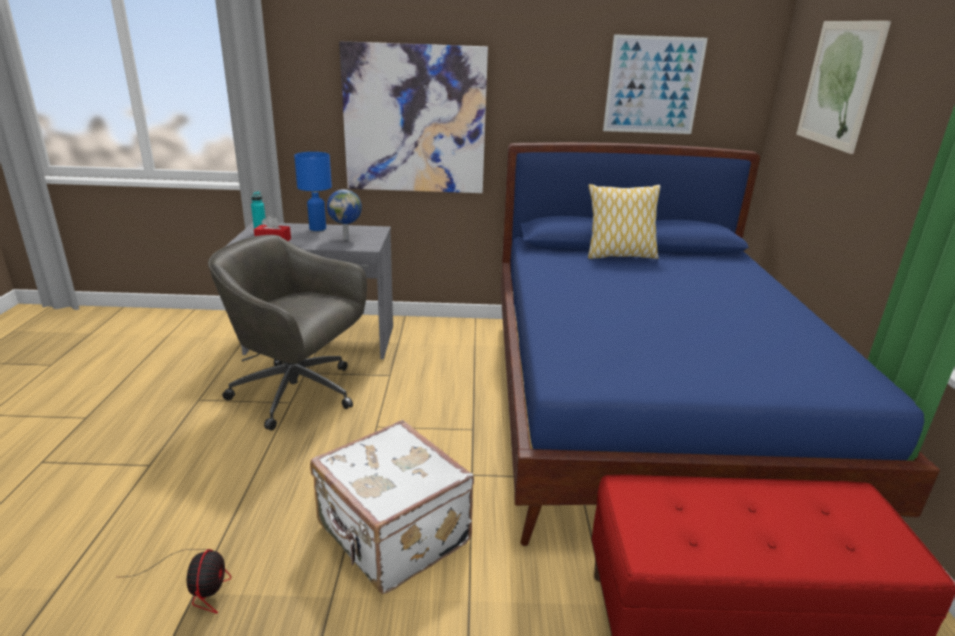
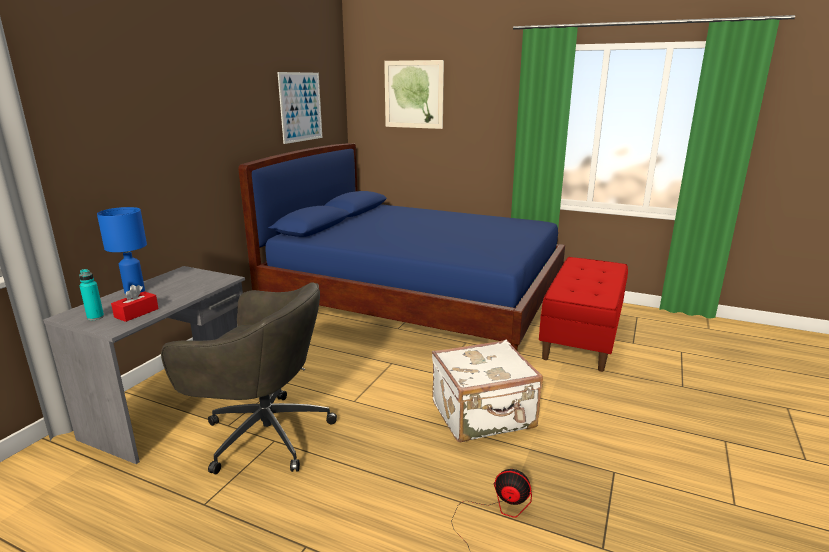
camera: 65 degrees left, 5 degrees down
(298, 394) = (264, 434): grey office chair -> grey office chair turned 120 degrees counterclockwise
(346, 238) = (188, 283): globe -> none
(414, 120) = (165, 159): picture -> none
(619, 255) = (348, 223): pillow -> none

